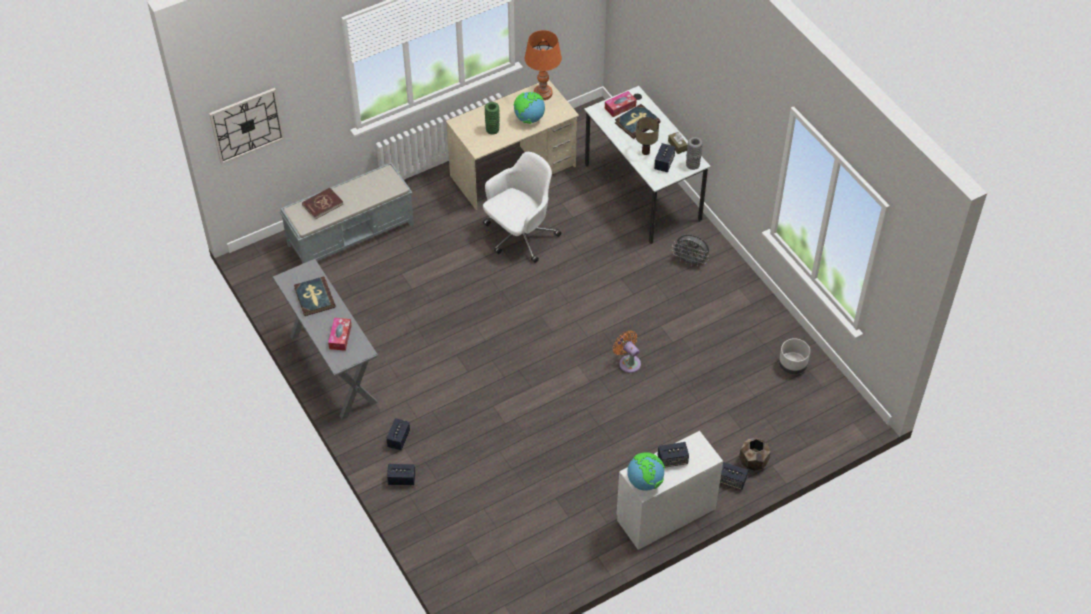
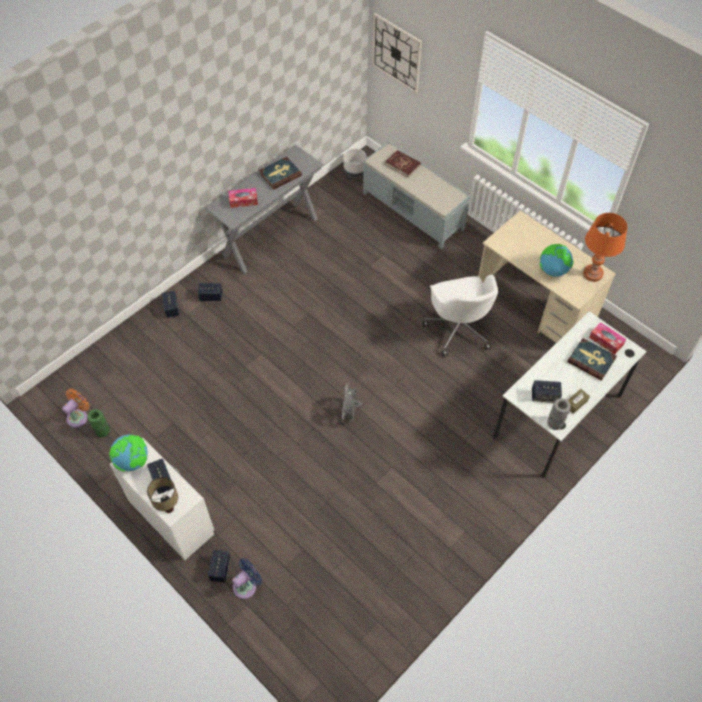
camera: 75 degrees right, 5 degrees up
(492, 129) = (525, 246): green vase -> green vase (102, 431)
(519, 236) = (459, 328): white office chair -> white office chair turned 45 degrees clockwise
(628, 362) = (339, 448): orange fan -> orange fan (79, 416)
(645, 152) = (553, 376): table lamp -> table lamp (168, 509)
(690, 261) = (484, 478): grey fan -> grey fan (350, 413)
(753, 462) = (247, 585): brown planter -> blue fan
(792, 365) = (380, 604): grey planter -> grey planter (355, 171)

